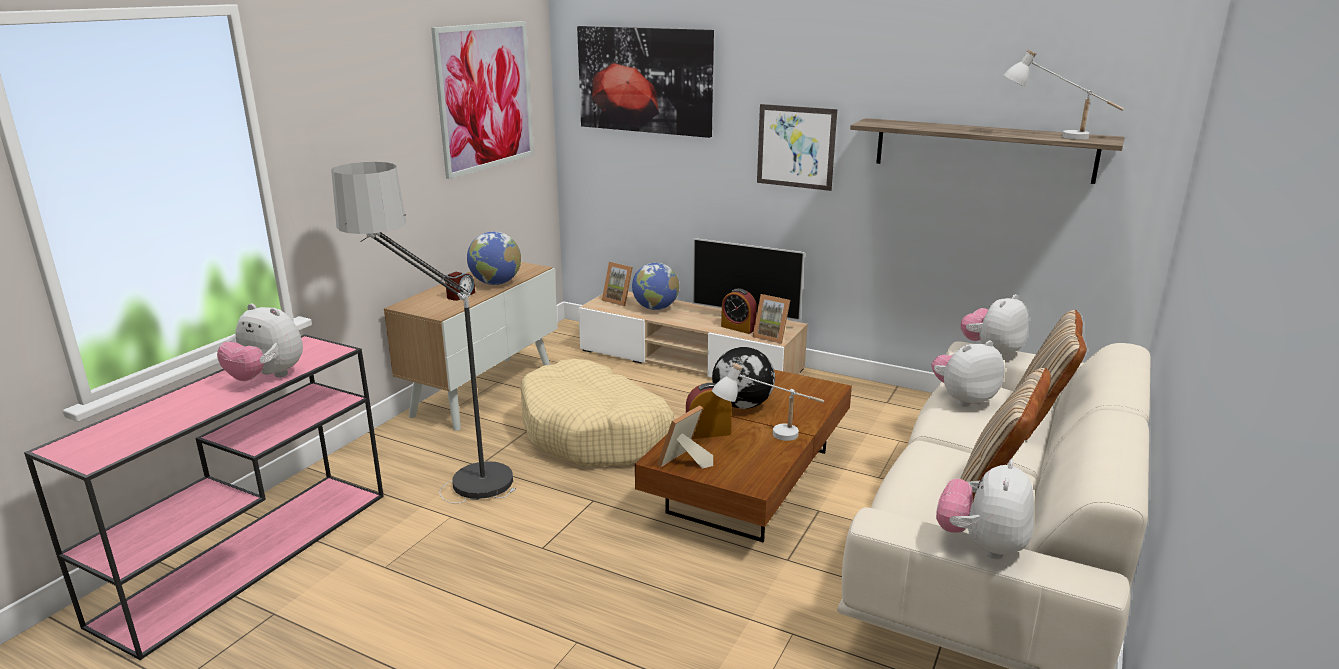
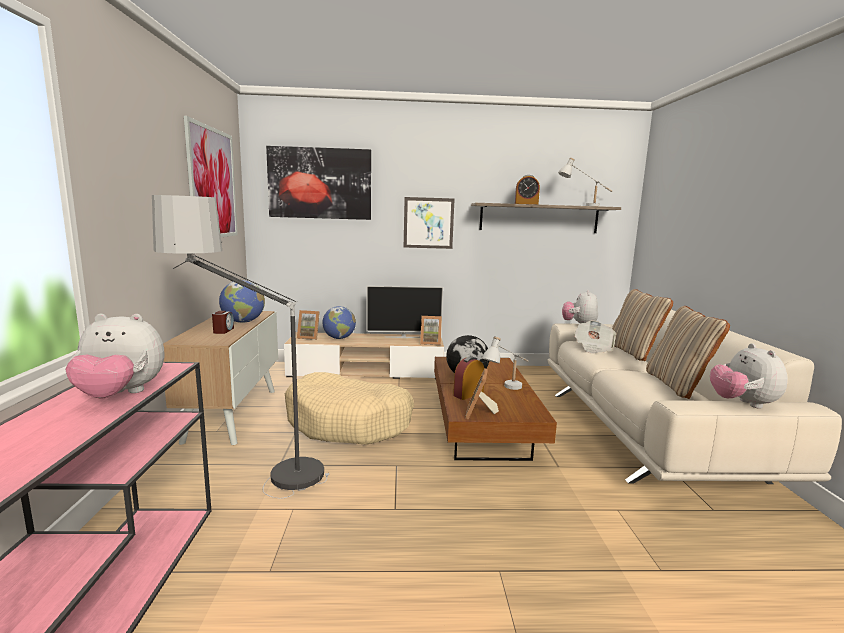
camera: 30 degrees left, 10 degrees down
(738, 328) = (405, 341): alarm clock -> alarm clock (526, 204)
(963, 399) = (593, 348): plush toy -> newspaper

